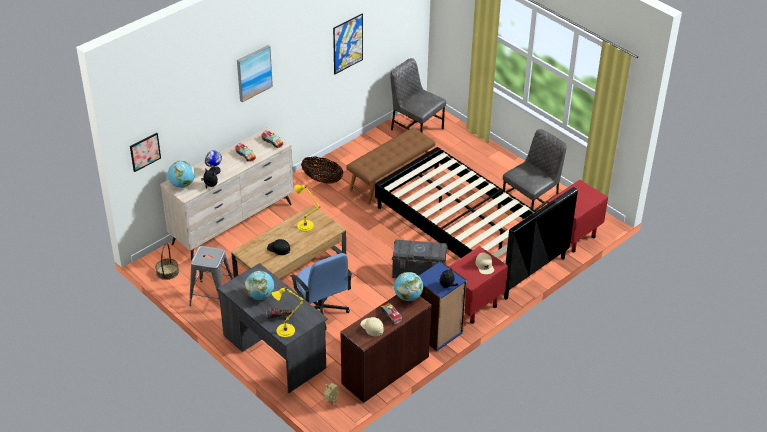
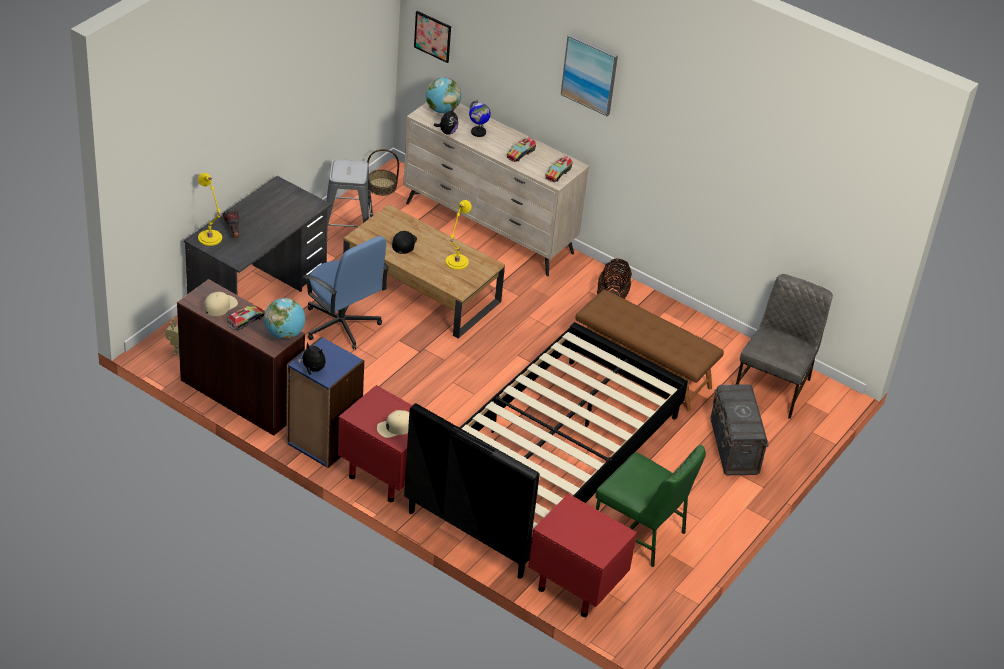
camera: 75 degrees right, 0 degrees up
(260, 295) = (269, 211): globe -> none
(320, 310) = (341, 325): blue office chair -> blue office chair turned 90 degrees counterclockwise
(348, 44) = (740, 171): picture -> none
(419, 273) = (441, 414): grey storage box -> grey storage box (734, 447)
(531, 204) = (640, 533): grey chair -> green chair

